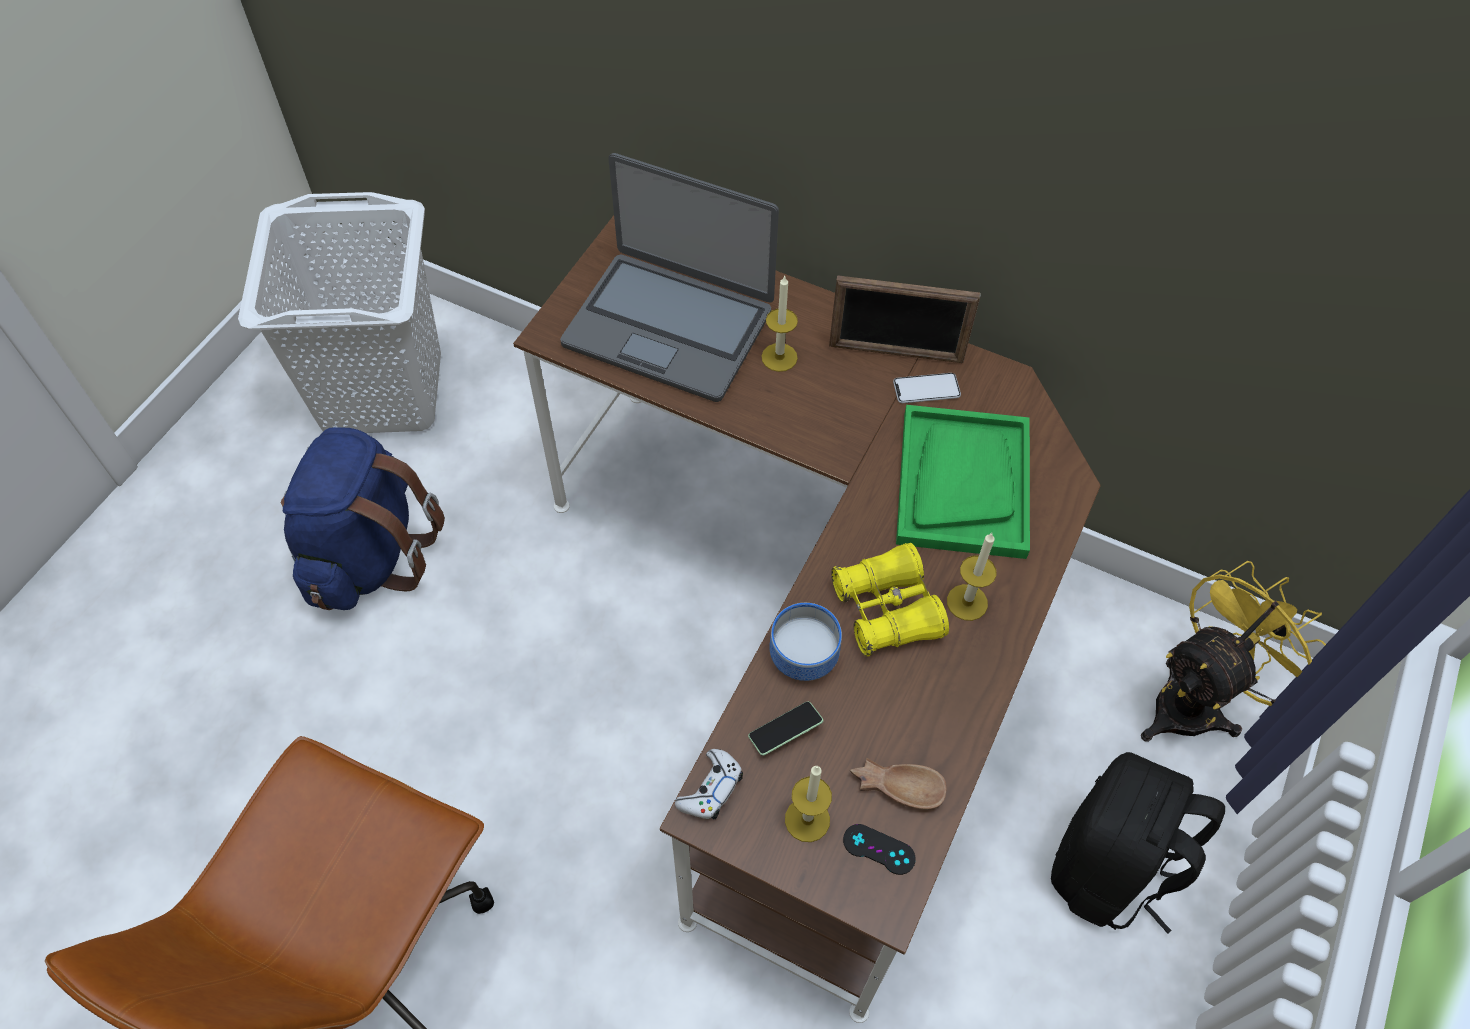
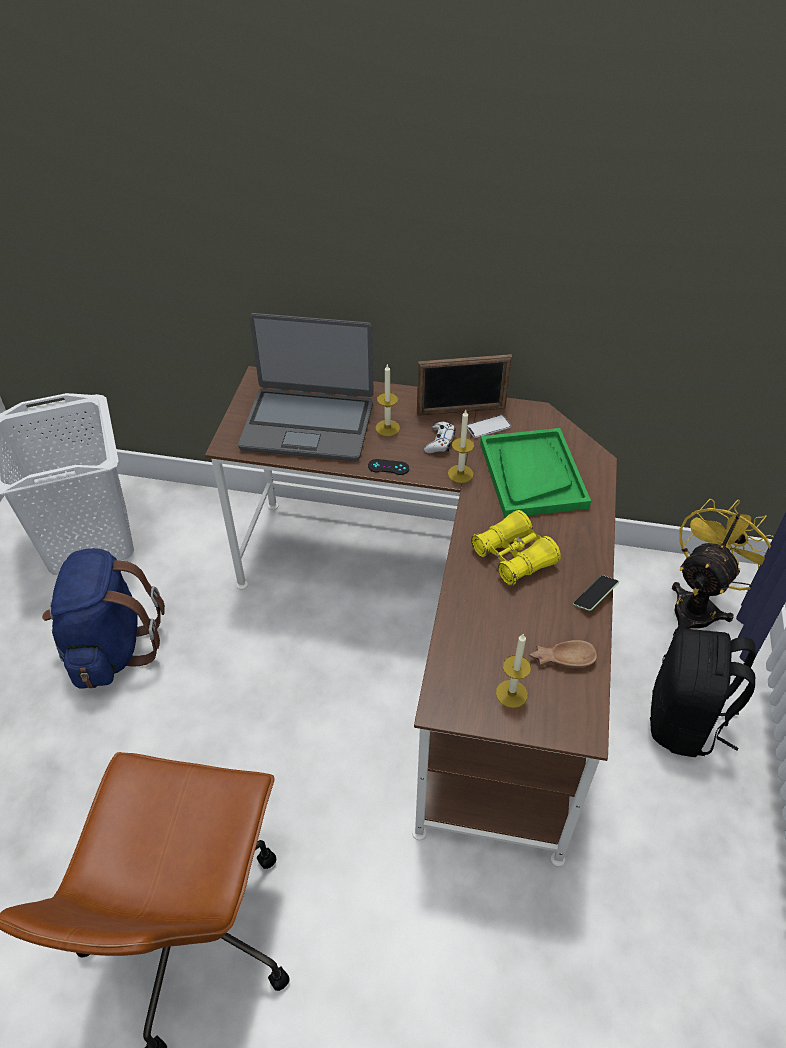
camera: 15 degrees left, 10 degrees down
(710, 789) = (439, 691): white game controller -> white game controller (440, 442)
(785, 732) = (476, 644): phone -> phone (594, 597)
(806, 654) = (472, 595): bowl -> none
(879, 849) = (565, 699): black game controller -> black game controller (388, 467)
(967, 602) = (562, 541): candle -> candle (460, 474)

